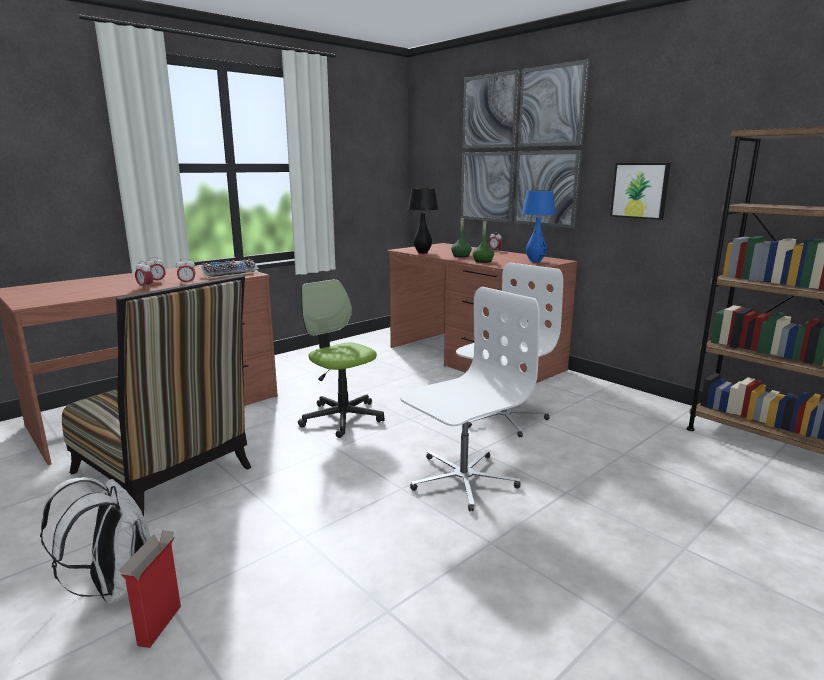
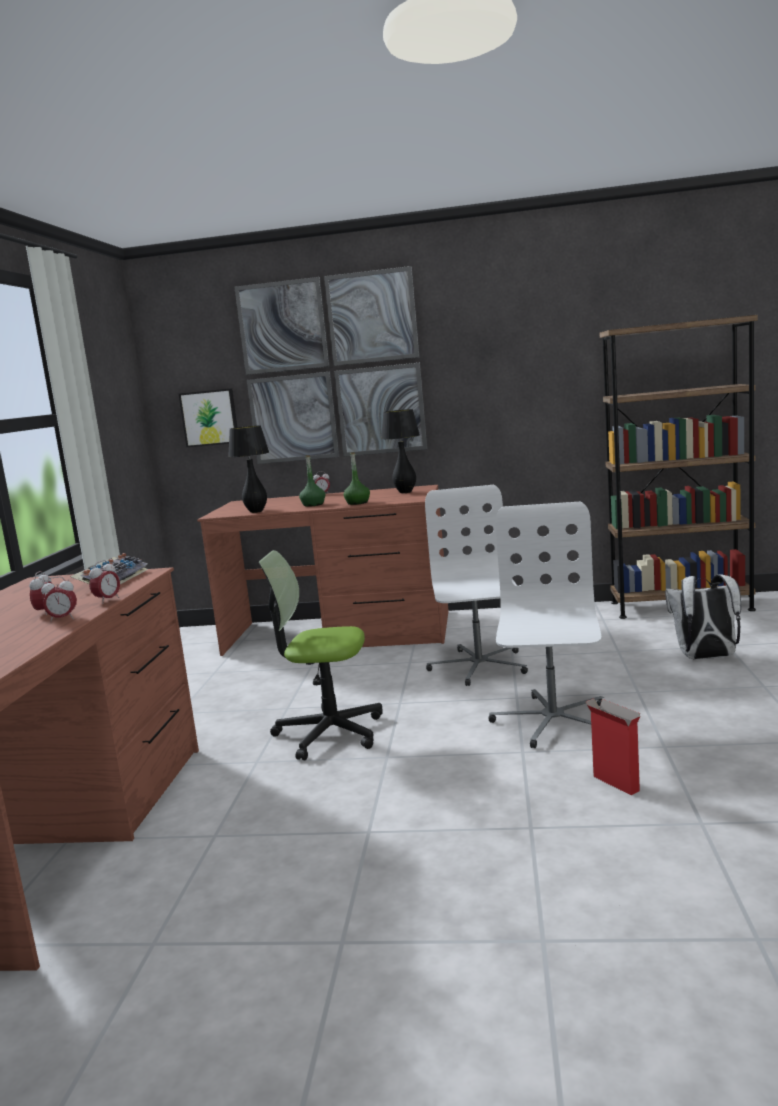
camera: 40 degrees left, 5 degrees down
(115, 588) = (463, 972): white backpack -> white backpack (705, 658)
(160, 624) = (574, 954): cardboard box -> cardboard box (615, 783)
(167, 474) = (253, 875): chair -> none
(535, 261) = (405, 492): blue table lamp -> black table lamp
(640, 190) = (496, 398): picture -> picture (210, 417)

